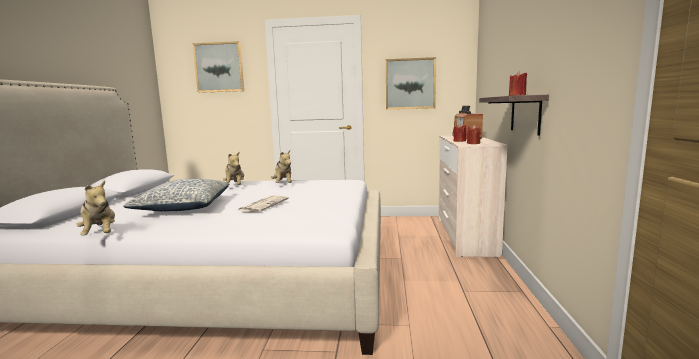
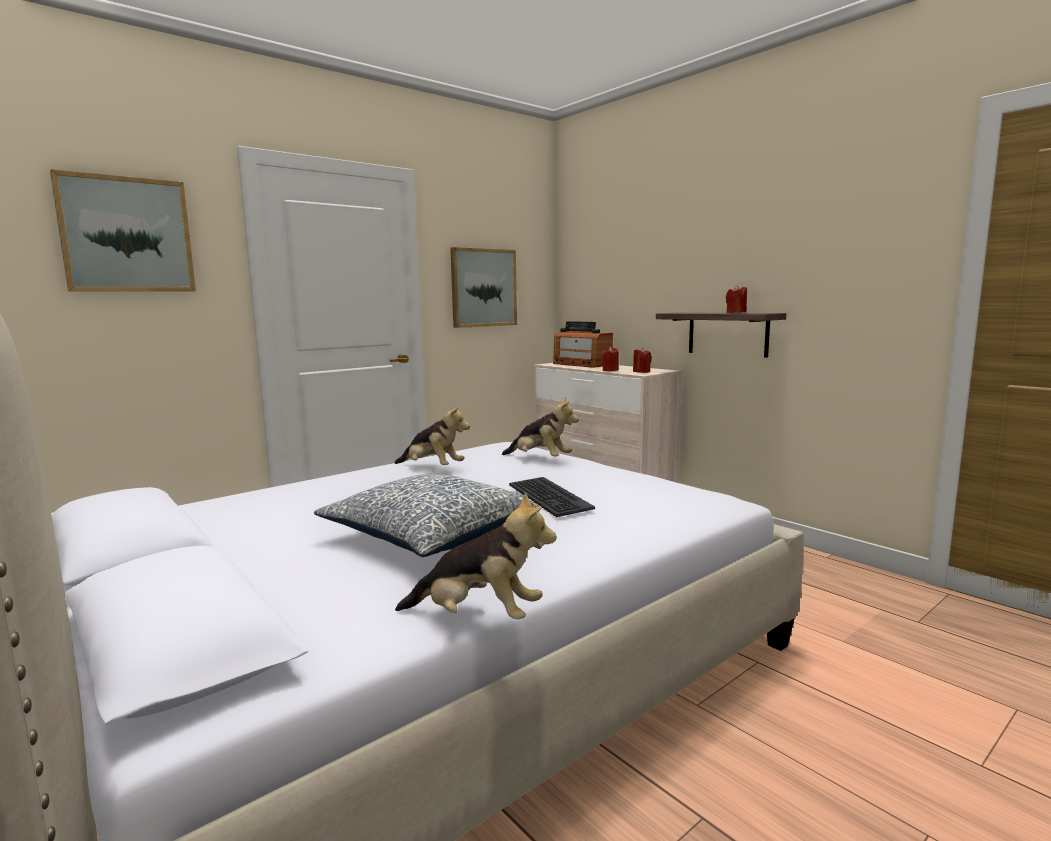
camera: 45 degrees left, 0 degrees up
(235, 186) = (361, 487): plush toy -> plush toy (540, 459)
(263, 204) = (548, 497): newspaper -> keyboard

